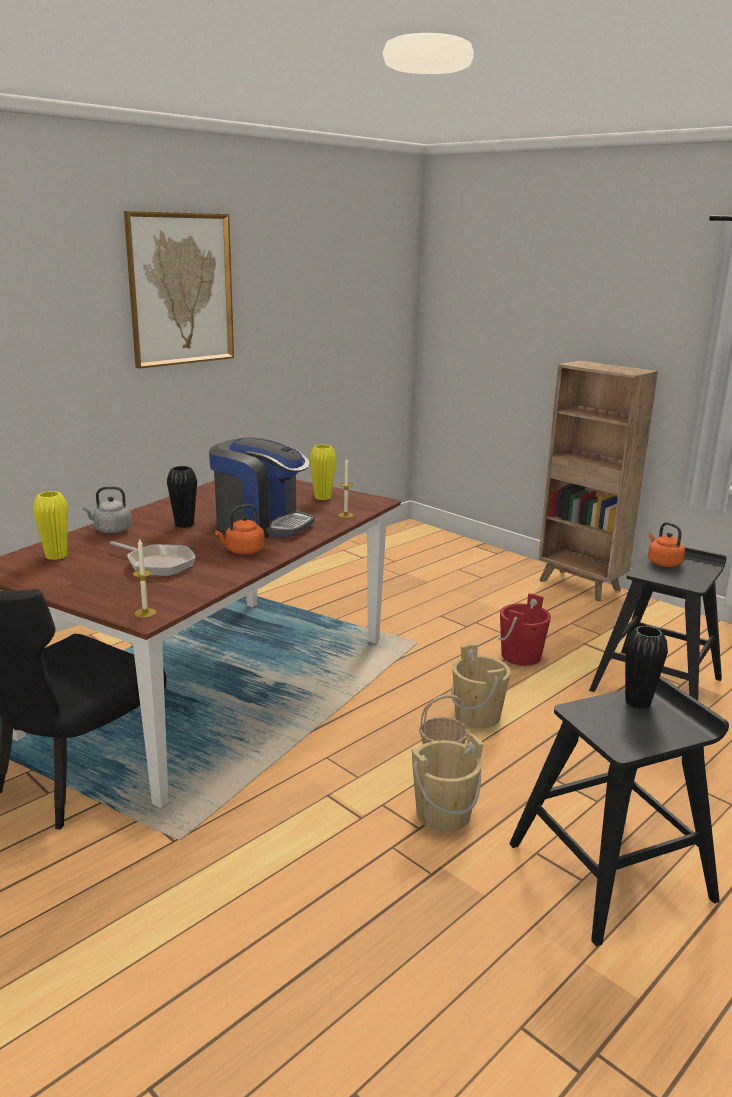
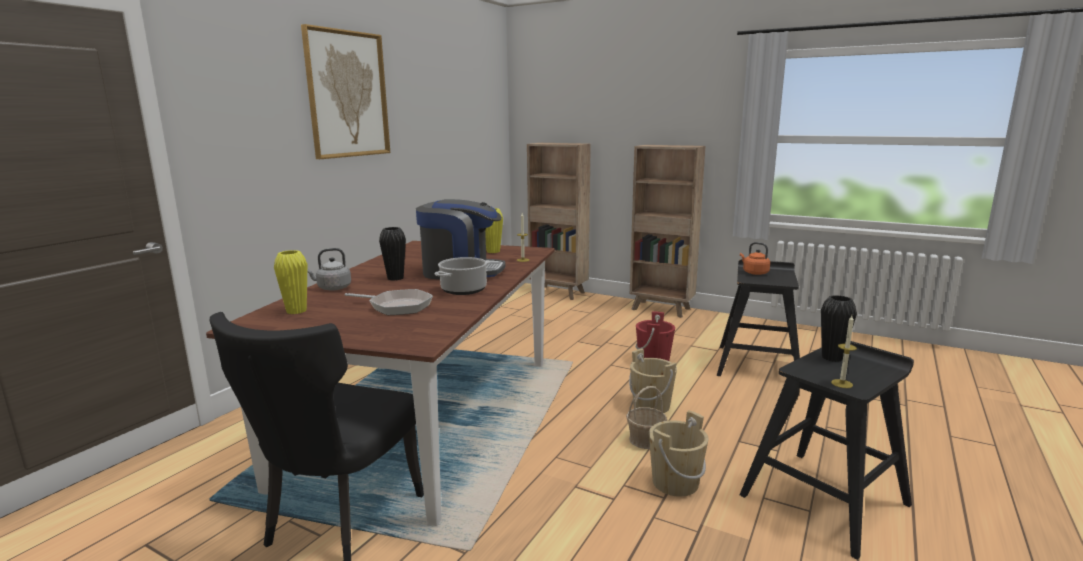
camera: 15 degrees left, 5 degrees down
(145, 613) = (419, 341): candle -> candle (842, 383)
(243, 551) = (463, 290): orange kettle -> cooking pot
(458, 544) = (558, 293): none -> brown bookcase

